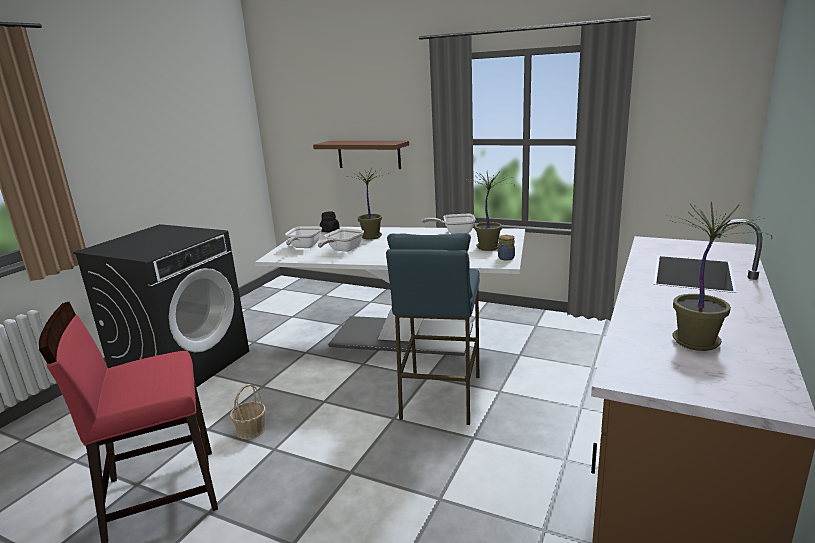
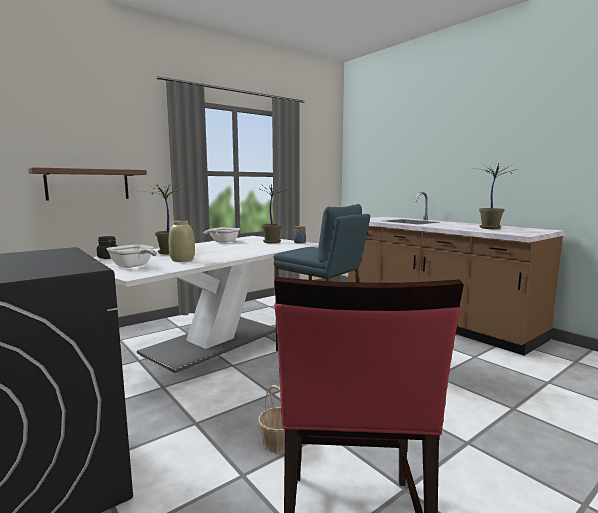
camera: 65 degrees left, 10 degrees down
(342, 250) = (182, 260): frying pan -> beige vase

